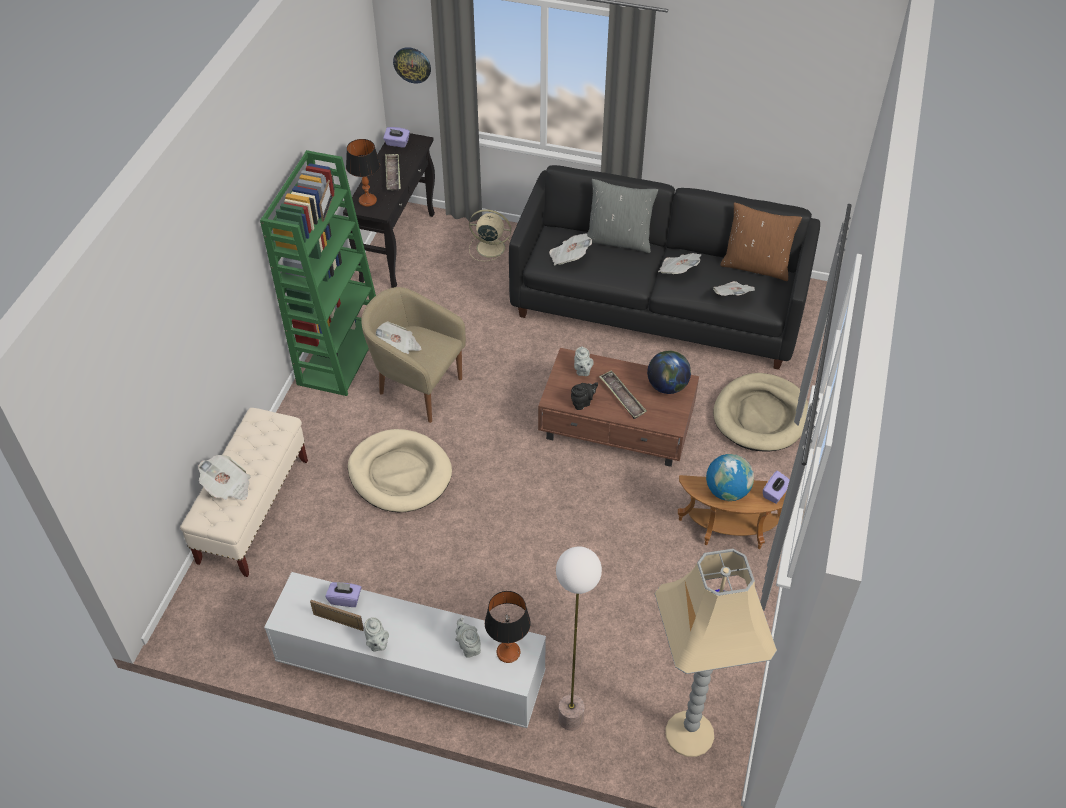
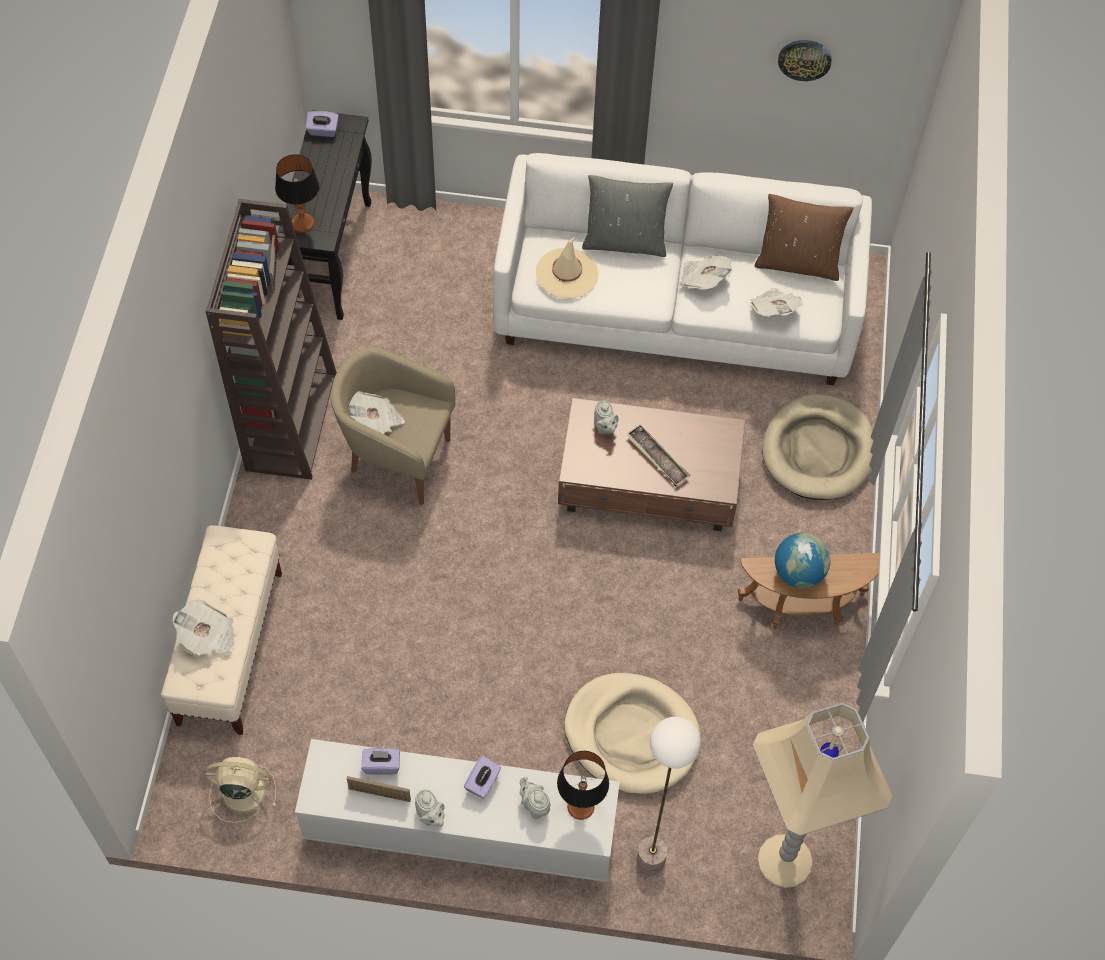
camera: 10 degrees left, 10 degrees up
(340, 353) = (291, 420): green bookcase -> brown bookcase
(393, 175) = (327, 181): tray -> none
(400, 474) = (398, 578): beige dog bed -> beige dog bed (631, 735)
(412, 64) = (338, 36): wall clock -> wall clock (804, 59)
(489, 247) = (451, 246): beige fan -> beige fan (241, 792)
(569, 257) = (567, 274): newspaper -> beige hat
(582, 403) = (611, 471): black teapot -> none
(658, 305) = (676, 309): black sofa -> white sofa
(667, 386) = (709, 437): globe -> none
(775, 493) = (854, 569): purple tissue box -> purple tissue box (483, 783)

